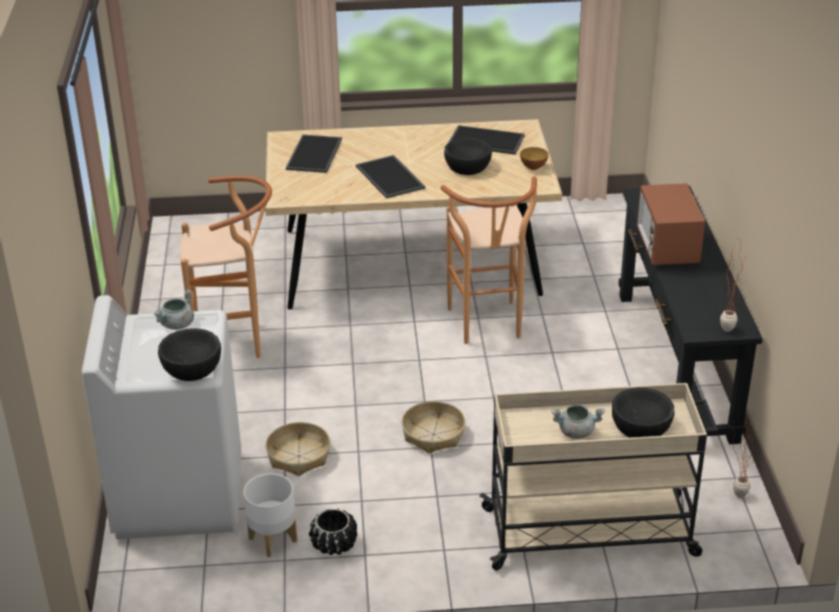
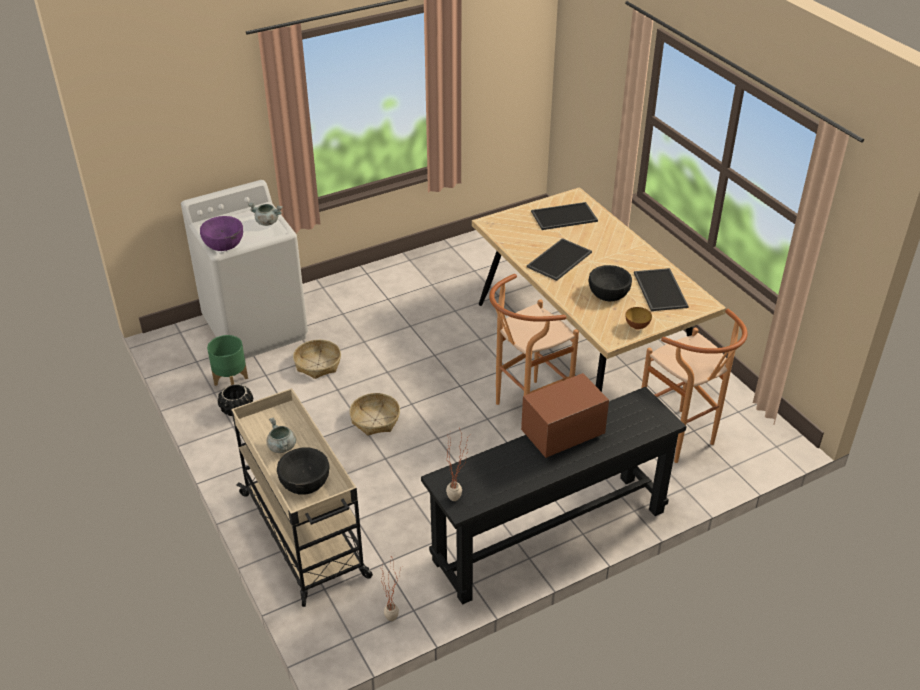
camera: 65 degrees right, 5 degrees up
(192, 367) = (223, 242): black bowl -> purple bowl
(236, 343) = (423, 295): brown stool -> brown stool (681, 441)
(272, 540) = (230, 381): white planter -> green planter

